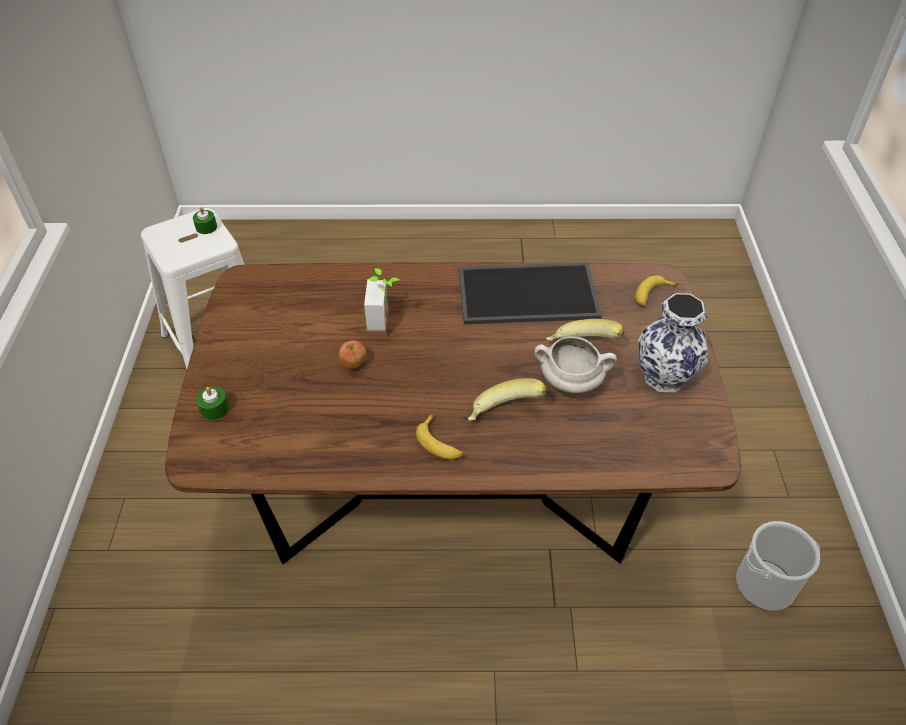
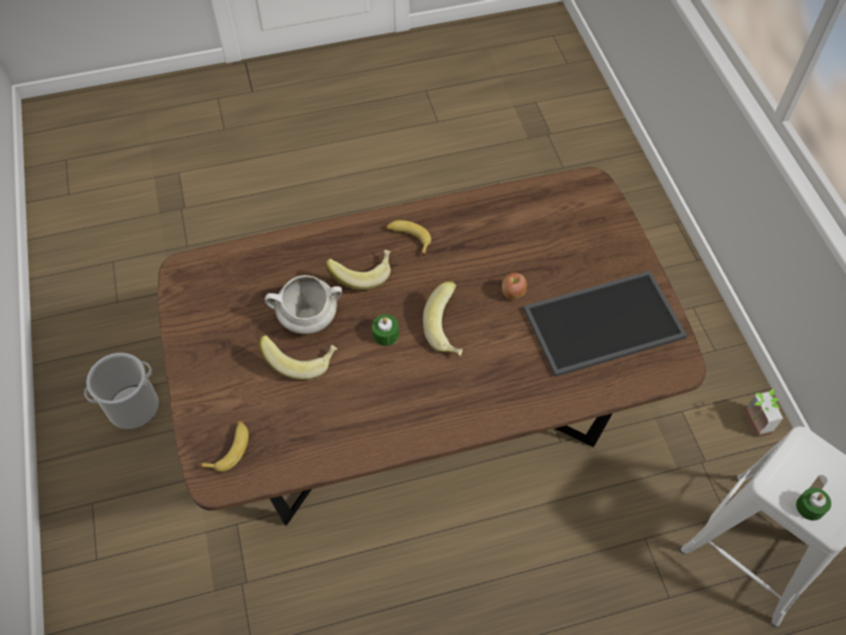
camera: 165 degrees right, 10 degrees up
(214, 409) = (606, 226): green candle -> green candle (385, 334)
(386, 324) = (503, 344): potted plant -> potted plant (751, 424)
(431, 345) = (449, 330): none -> banana
(529, 292) = (367, 421): tray -> tray (603, 325)
(664, 377) = (219, 344): vase -> none

